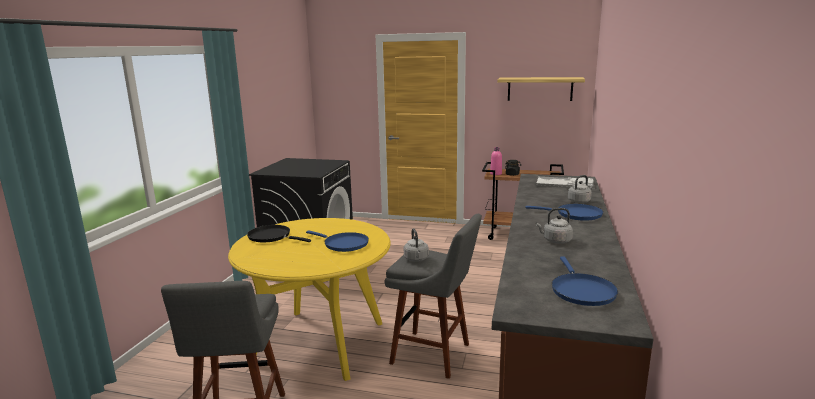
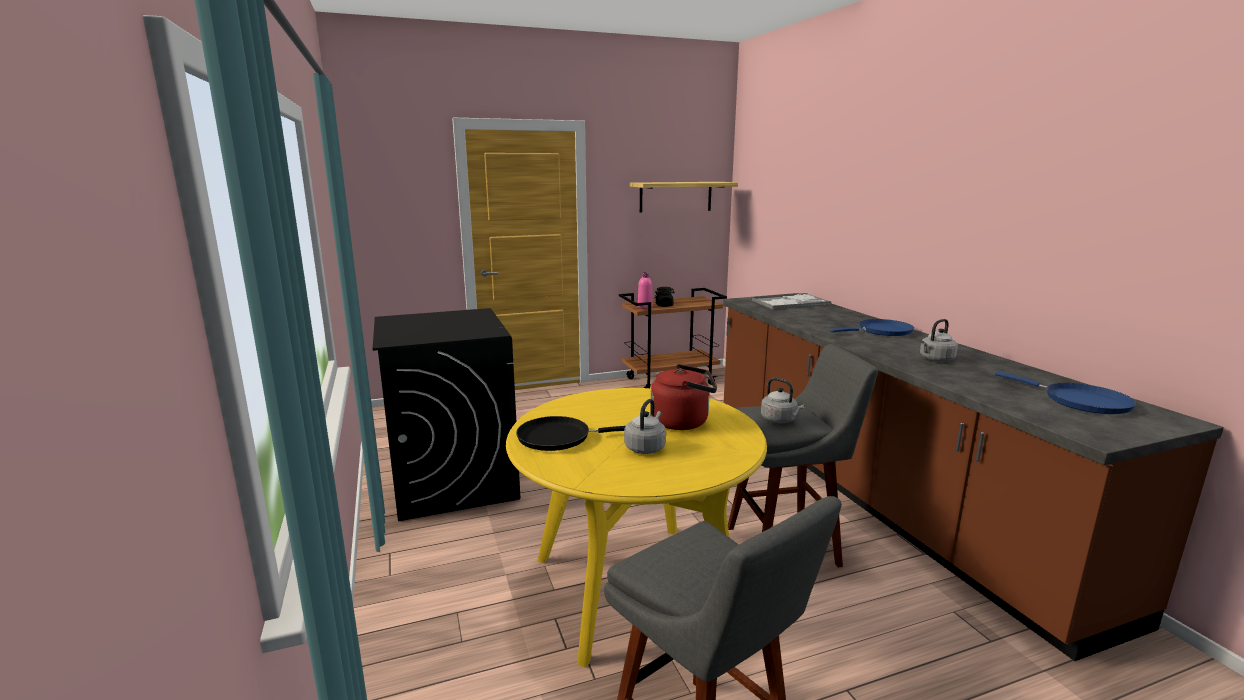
camera: 35 degrees left, 0 degrees up
(343, 244) = (683, 422): blue frying pan -> red kettle
(580, 201) = (850, 318): grey kettle -> grey kettle (646, 447)

